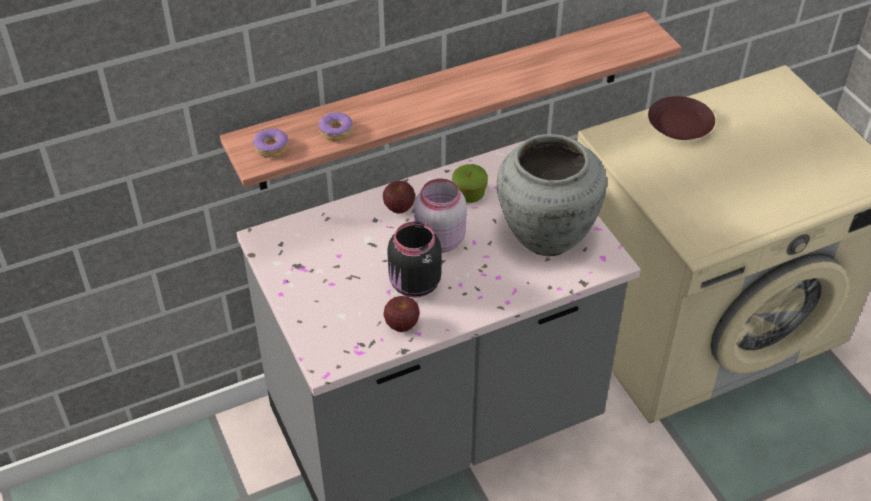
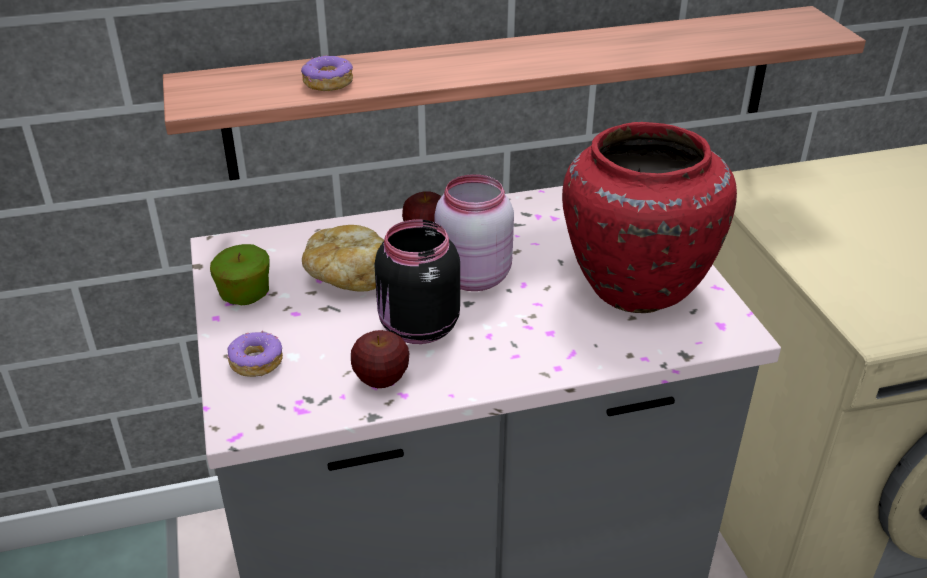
camera: 10 degrees right, 10 degrees down
(271, 148) = (225, 91): donut -> donut (256, 362)
(358, 251) = (349, 277): none -> bread
(469, 195) = (530, 229): apple -> apple (245, 295)
(546, 232) = (635, 283): grey vase -> red vase
(680, 124) = (850, 181): brown plate -> none

